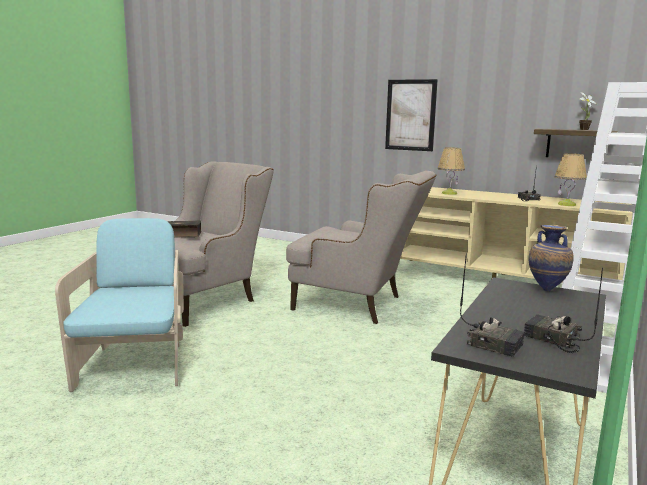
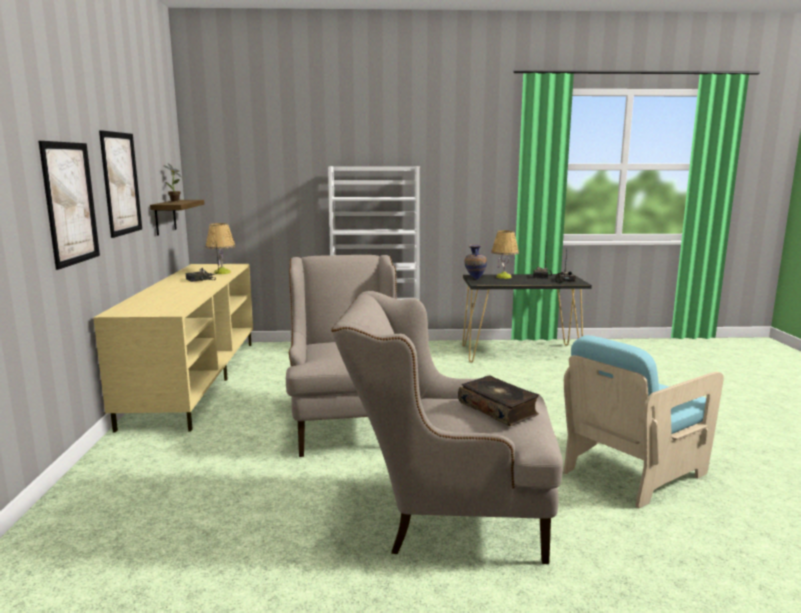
camera: 120 degrees left, 0 degrees up
(449, 193) = (179, 298): table lamp -> table lamp (504, 277)
(485, 107) = (121, 183): none -> picture

